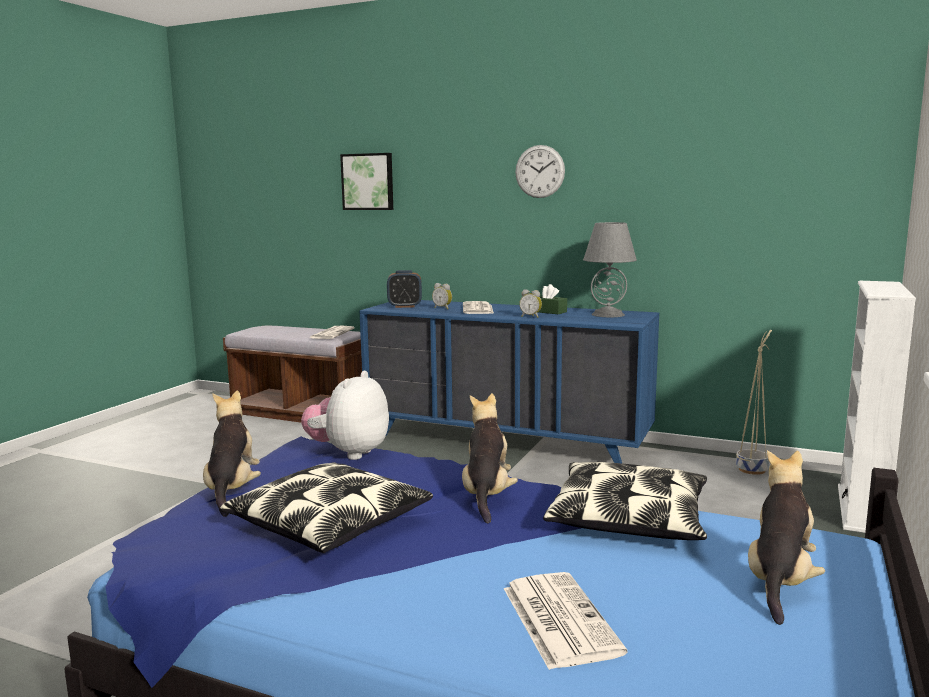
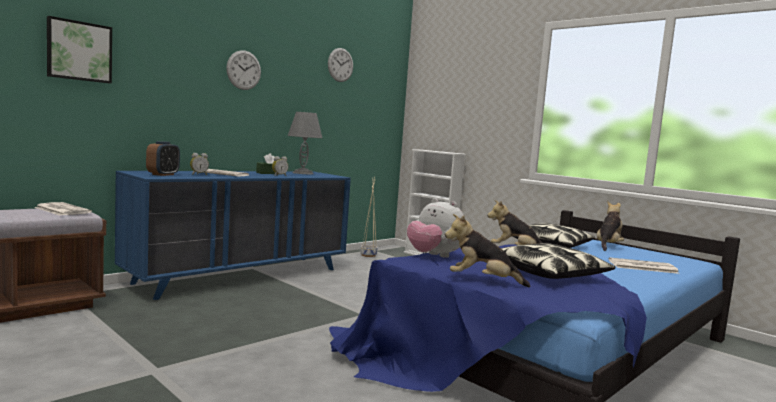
camera: 70 degrees left, 5 degrees down
(717, 132) = (340, 65): none -> wall clock
(780, 580) = (608, 246): plush toy -> plush toy turned 75 degrees clockwise

